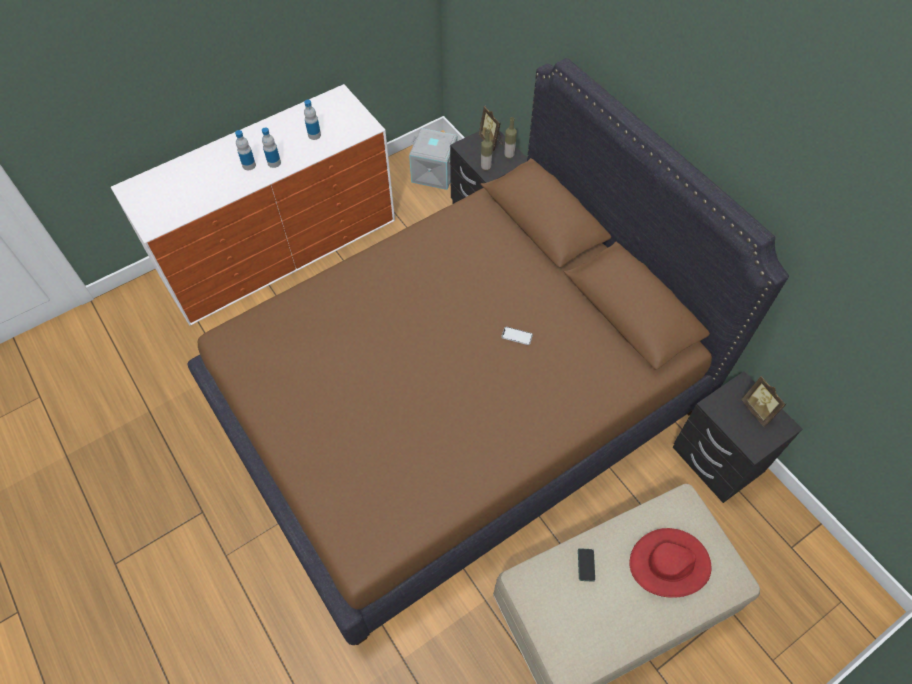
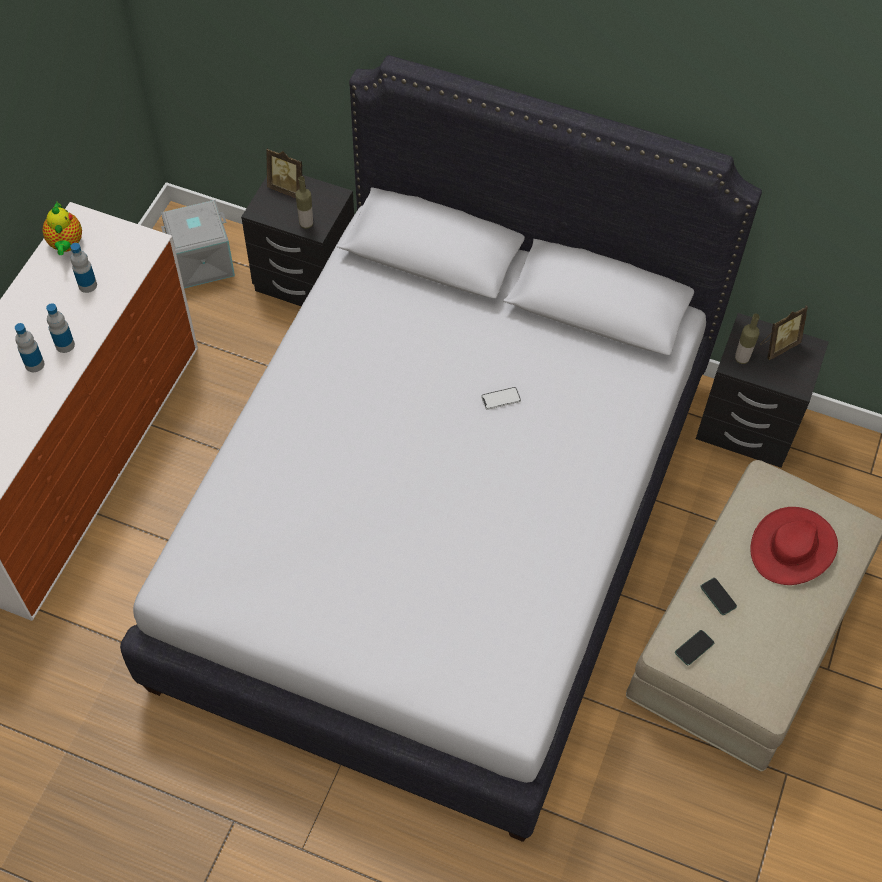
camera: 35 degrees left, 0 degrees up
(321, 107) = (66, 245): none -> teapot
(456, 405) = (438, 526): brown bed -> white bed
(509, 155) = (322, 196): bottle -> bottle (741, 358)
(541, 590) = (694, 648): none -> phone
(758, 410) = (778, 346): picture frame -> picture frame turned 60 degrees counterclockwise

